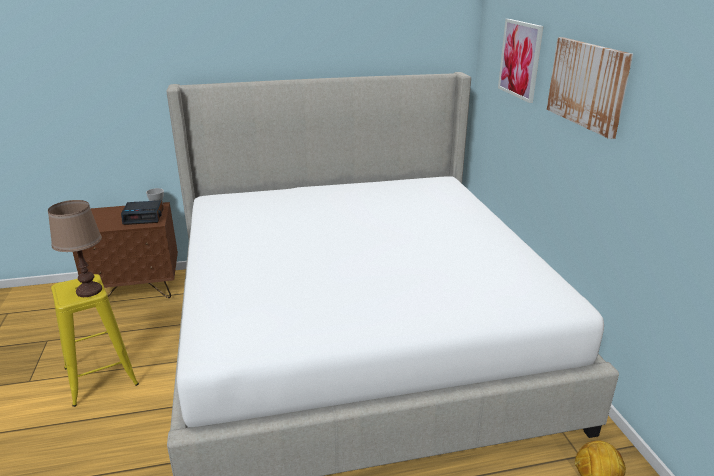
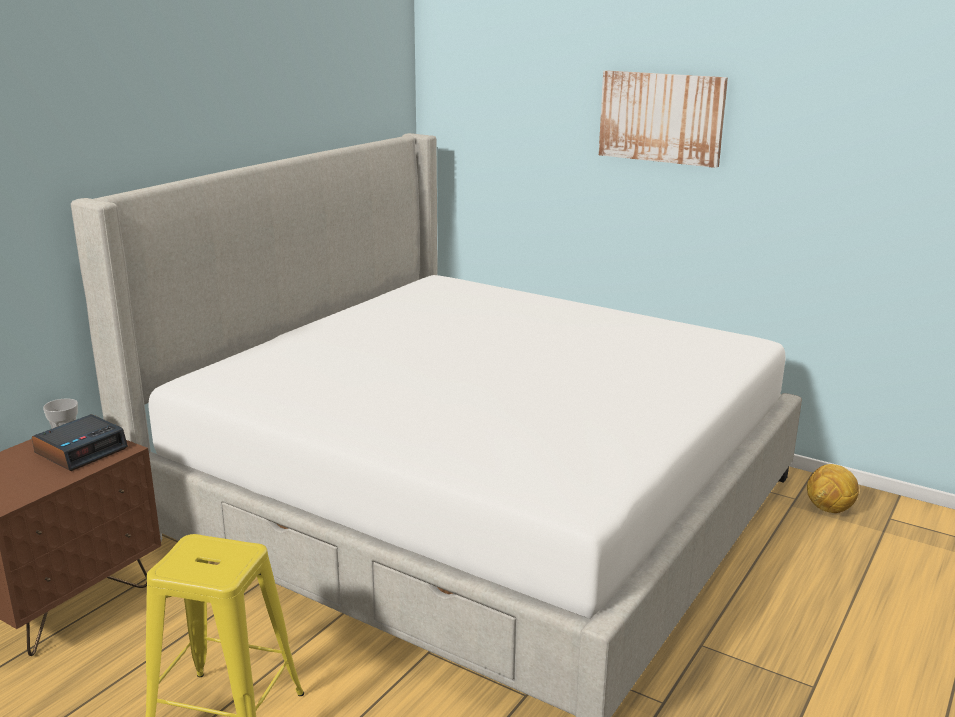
camera: 45 degrees left, 5 degrees down
(89, 290) = (230, 553): brown table lamp -> none
(520, 59) = (524, 104): picture -> none

